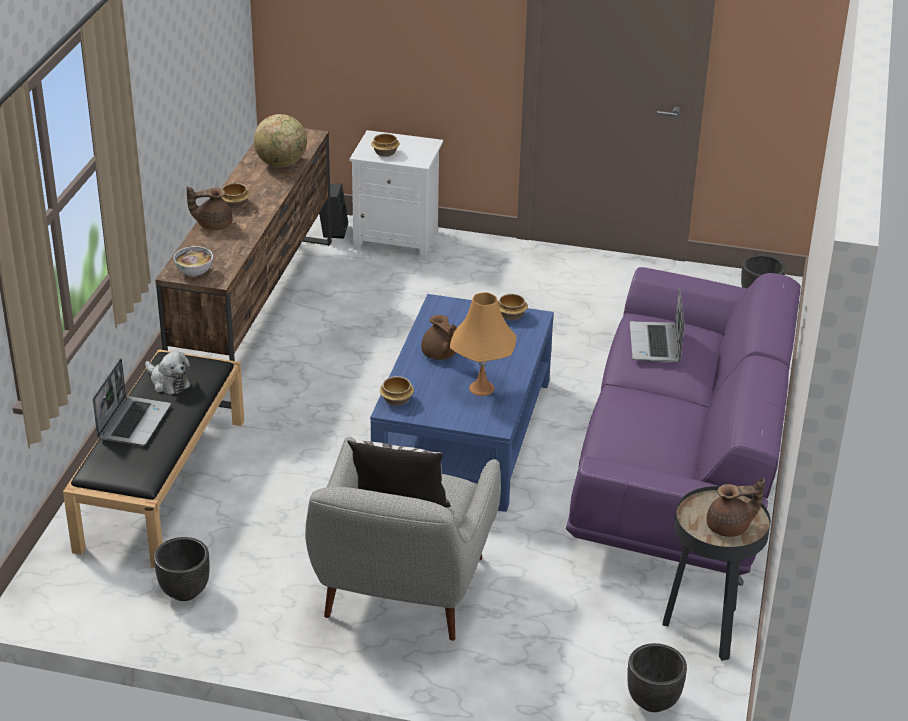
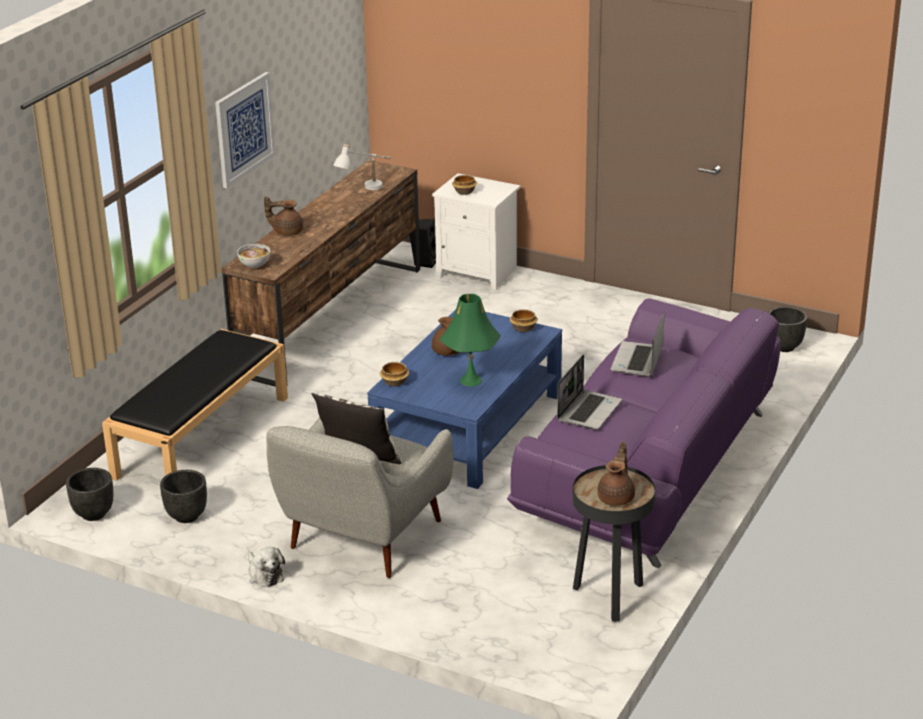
camera: 15 degrees right, 5 degrees down
(133, 422) = (175, 377): laptop -> laptop (589, 411)
(157, 109) = (244, 129): none -> picture
(168, 382) = (216, 352): plush toy -> plush toy (264, 575)
(235, 204) = (312, 218): bowl -> none
(281, 164) = (365, 191): globe -> white table lamp
(481, 388) = (471, 380): orange table lamp -> green table lamp
(653, 702) = (538, 644): black planter -> black planter (93, 514)
(730, 527) = (617, 497): brown teapot -> brown teapot turned 75 degrees counterclockwise

